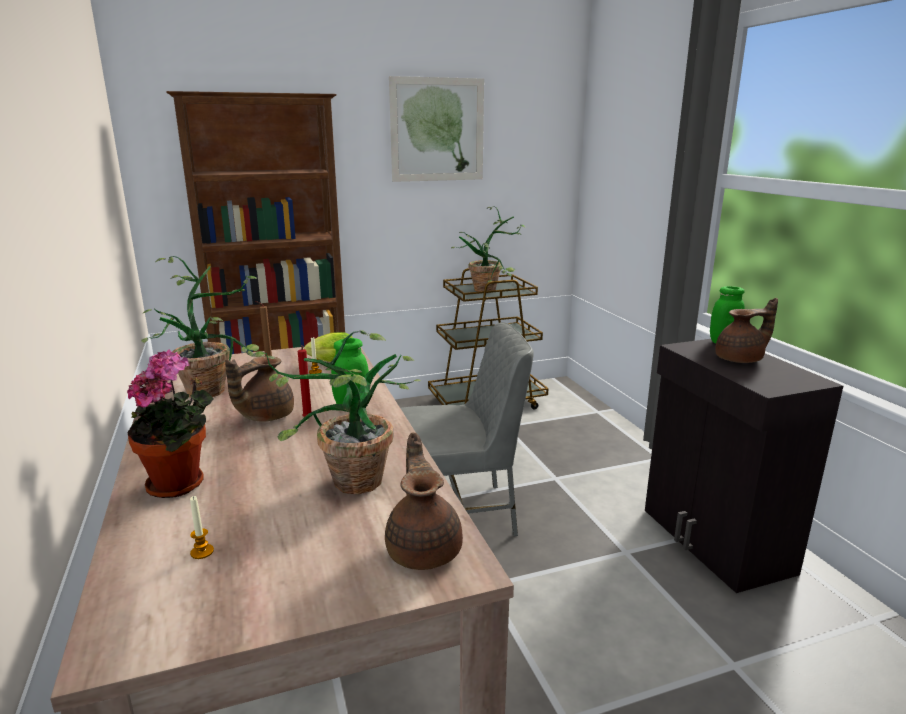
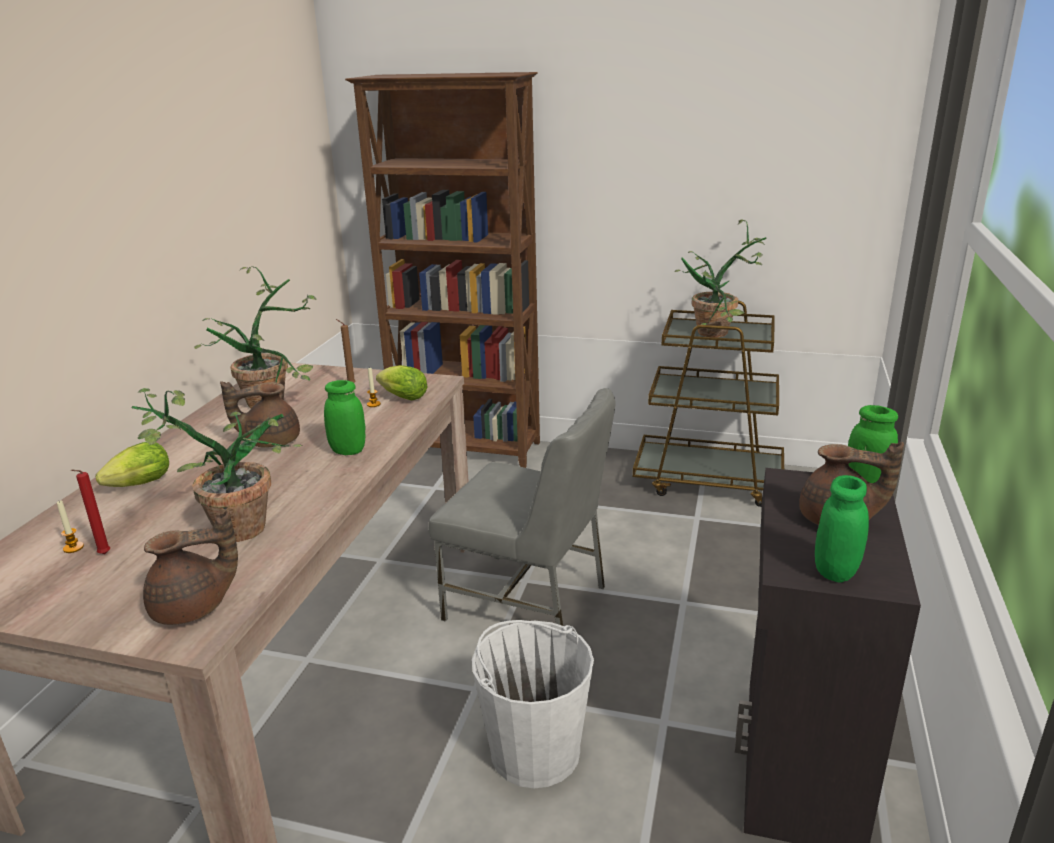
camera: 35 degrees right, 5 degrees up
(181, 483) = (137, 486): potted plant -> lettuce
(307, 419) = (295, 454): red candle -> red candle (103, 555)
(424, 548) = (193, 608): brown teapot -> brown teapot turned 45 degrees clockwise
(437, 130) = (680, 112): picture -> none
(573, 606) = (534, 750): none -> white bucket
(785, 382) = (836, 571): none -> green jar

